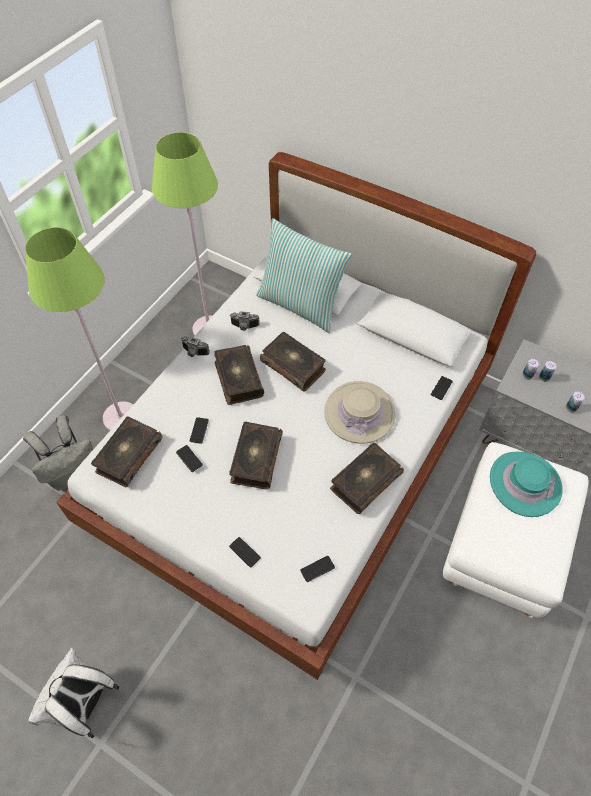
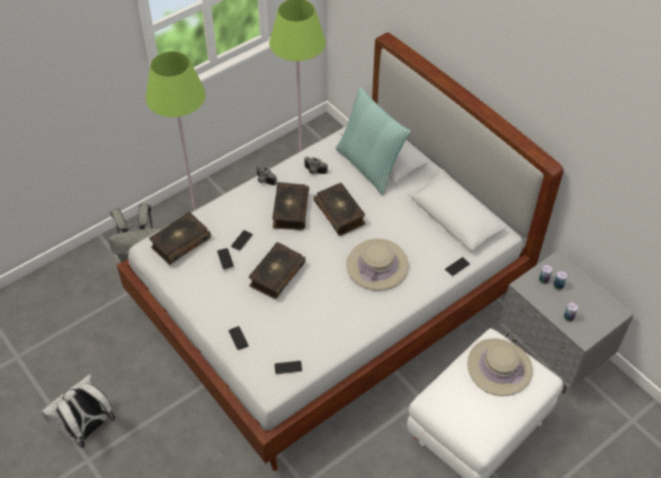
camera: 20 degrees right, 5 degrees down
(365, 481) = (355, 318): book -> none
(524, 484) = (499, 367): turquoise hat -> beige hat

